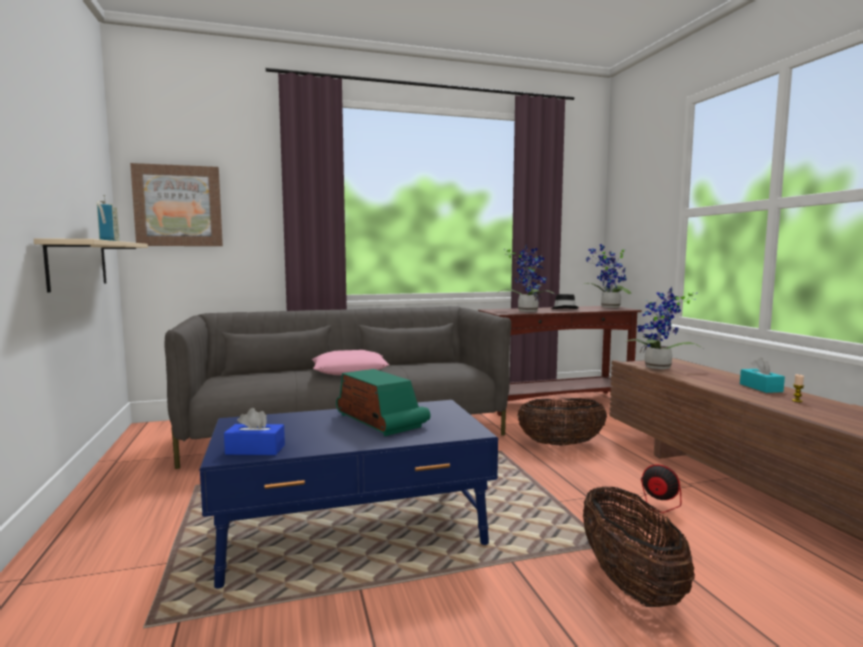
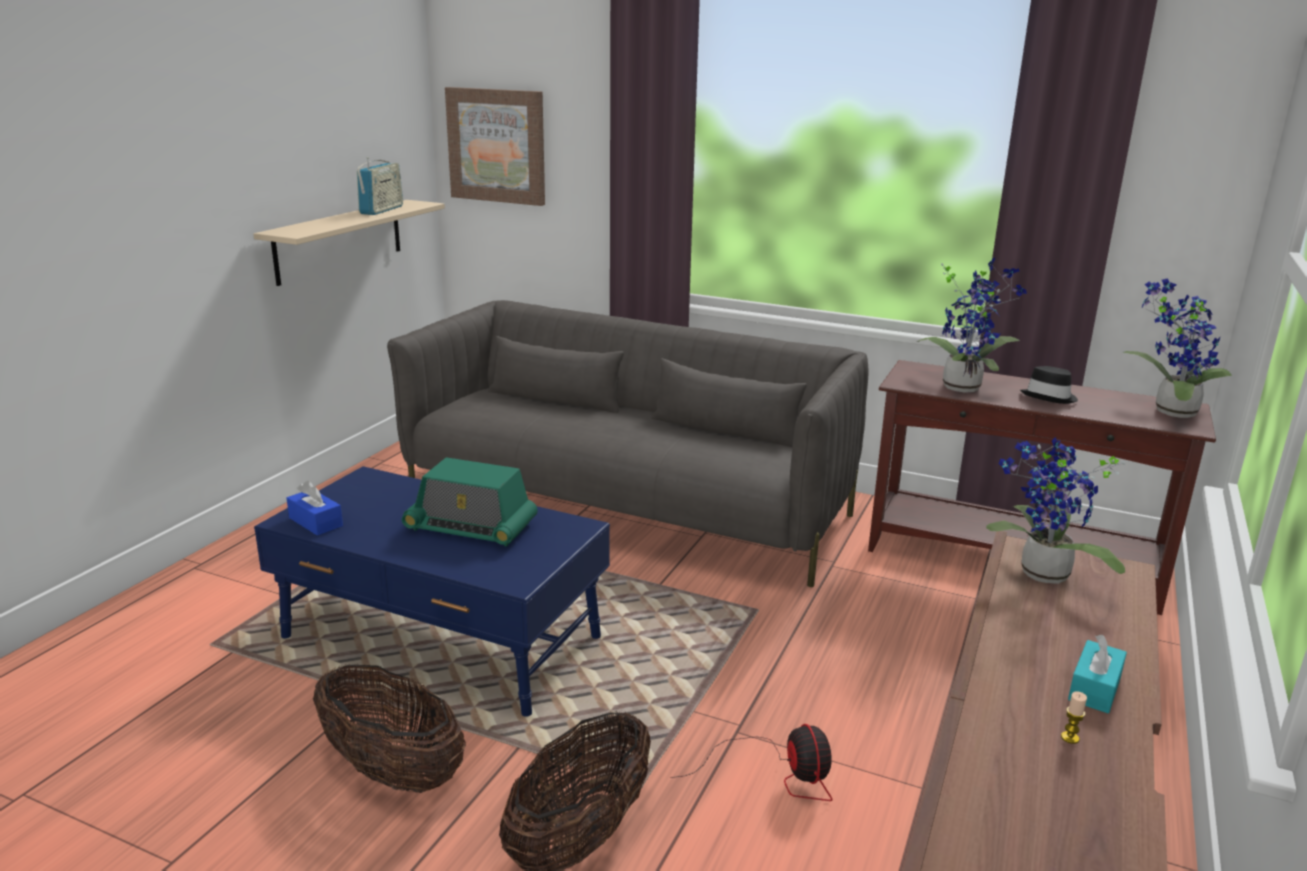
camera: 40 degrees right, 15 degrees up
(350, 370) = (610, 427): pink pillow -> none
(380, 421) = (471, 527): radio -> radio turned 105 degrees clockwise
(561, 444) = (864, 635): basket -> basket (392, 770)

